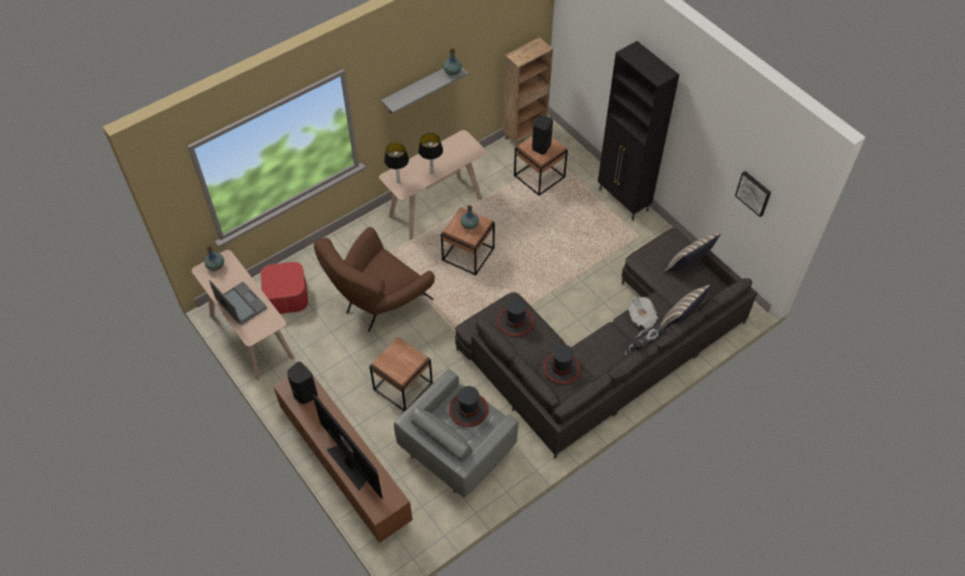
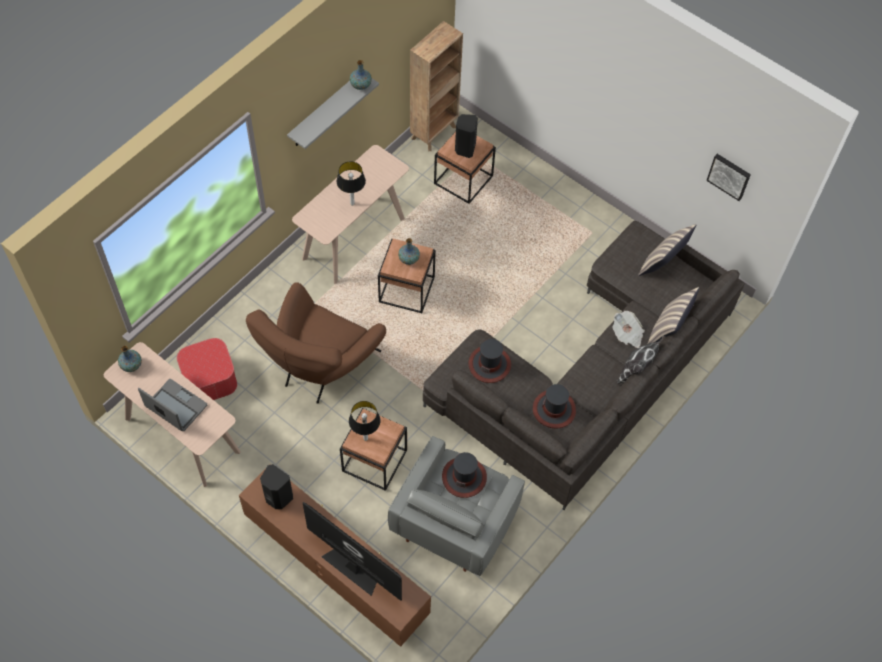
camera: 15 degrees left, 5 degrees up
(398, 181) = (316, 222): table lamp -> table lamp (365, 438)
(623, 201) = (565, 193): black cabinet -> none

